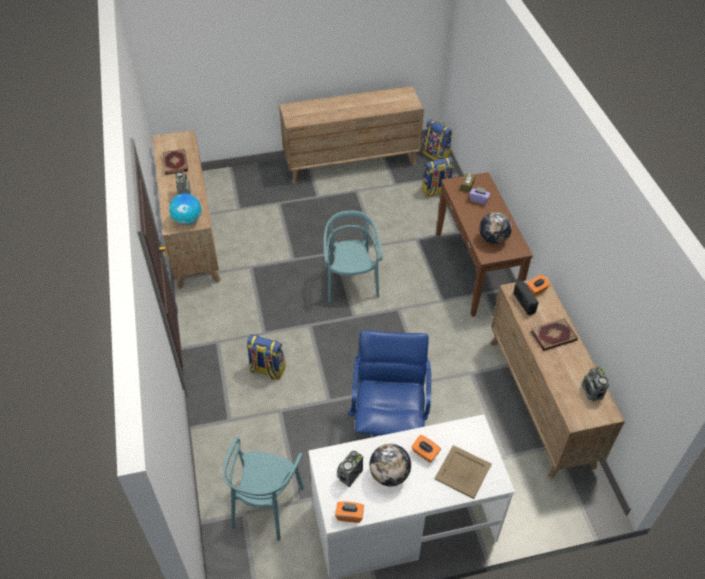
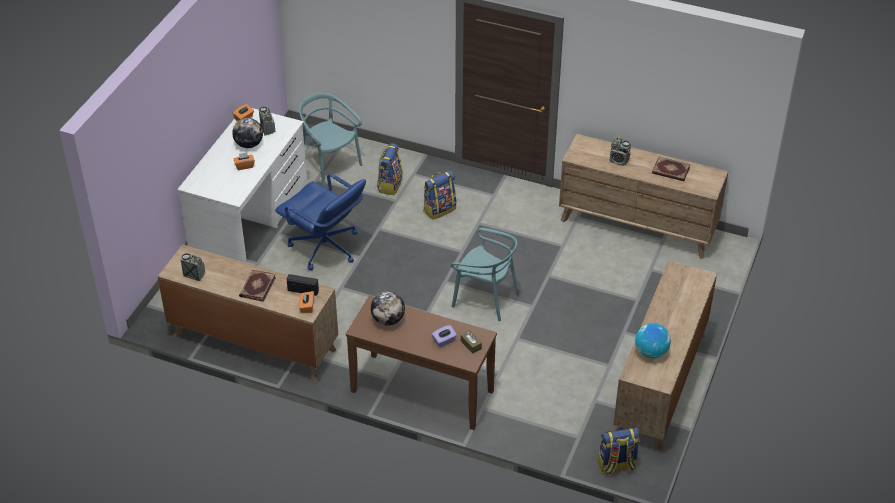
camera: 125 degrees right, 5 degrees down
(187, 220) = (582, 151): globe -> globe (651, 352)
(436, 191) = (555, 428): backpack -> backpack (390, 185)
(463, 471) = (214, 175): beige tray -> none

